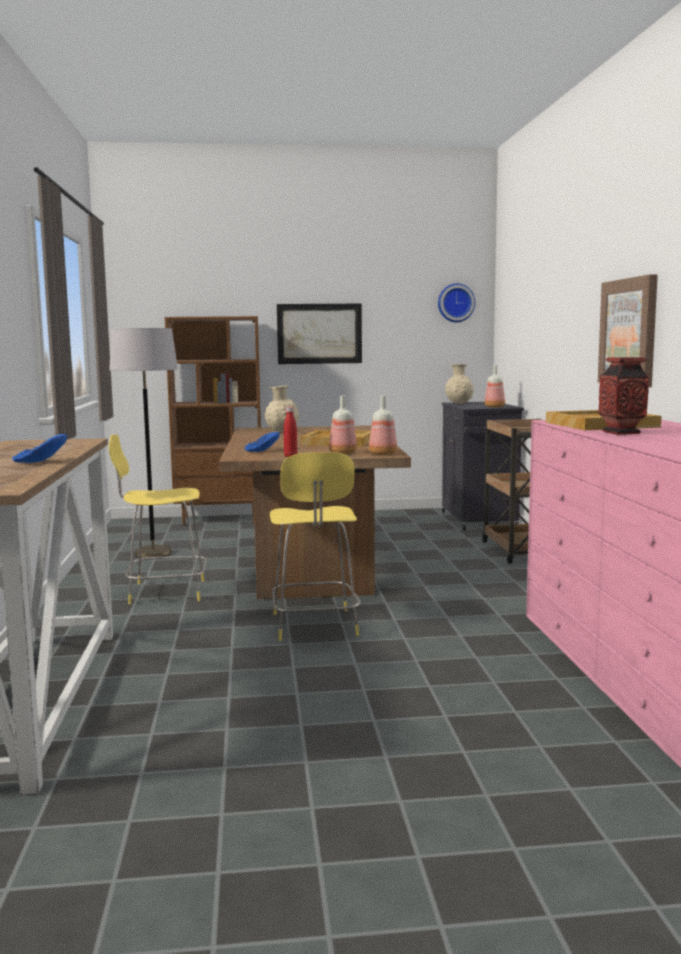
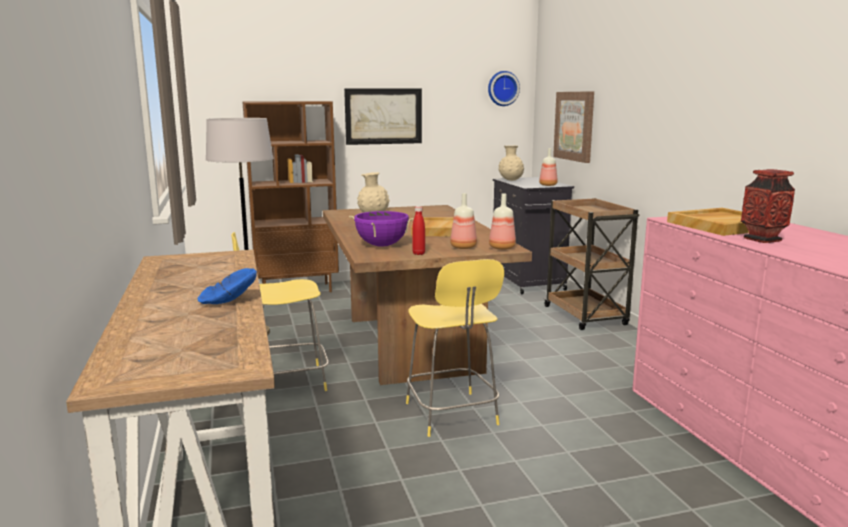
camera: 10 degrees left, 5 degrees up
(261, 451) = (381, 245): blue bowl -> purple cooking pot
(629, 332) = (714, 132): picture -> picture (574, 126)

